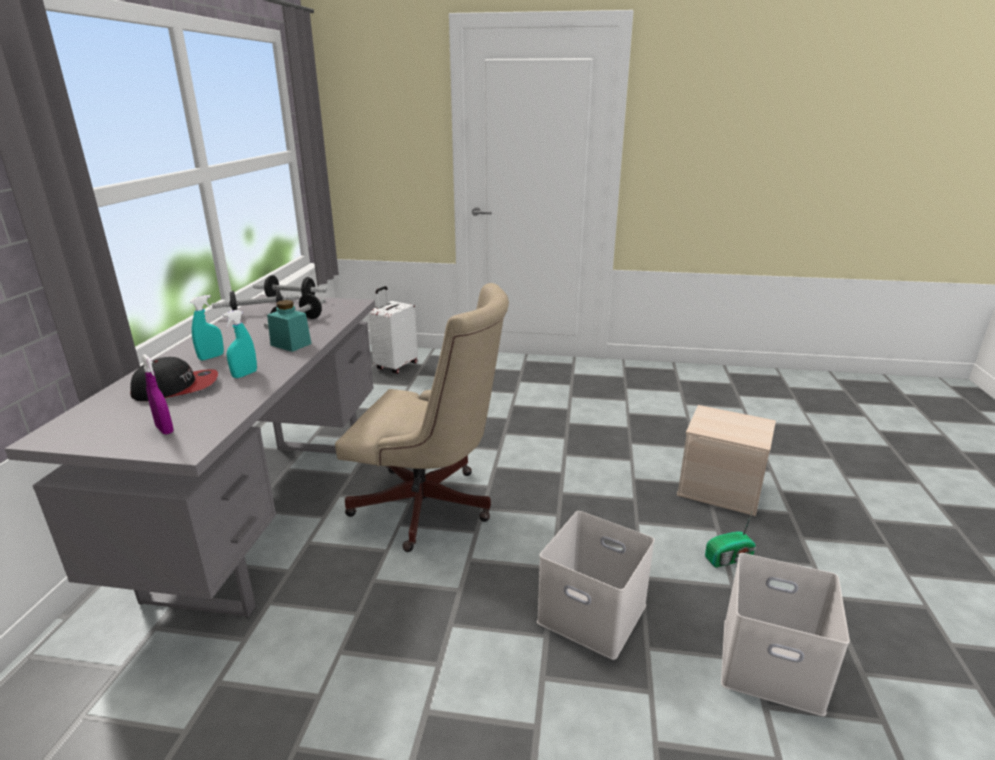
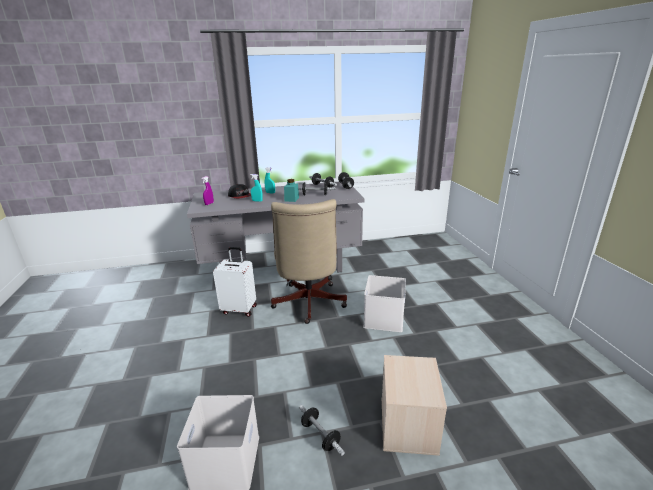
camera: 70 degrees right, 0 degrees up
(395, 366) = (437, 253): white suitcase -> white suitcase (239, 309)
(594, 612) = (249, 377): white storage box -> white storage box (384, 319)
(730, 558) = (320, 436): radio -> dumbbell

